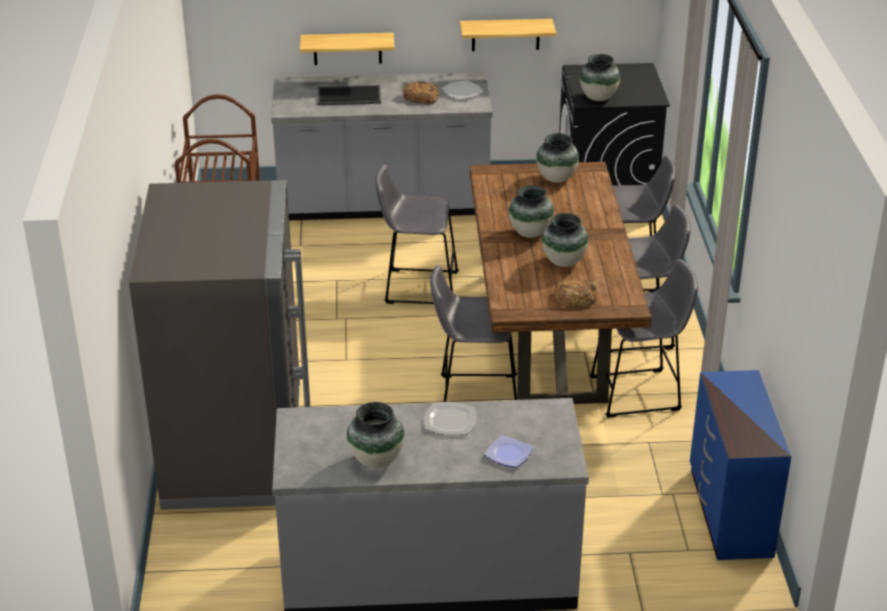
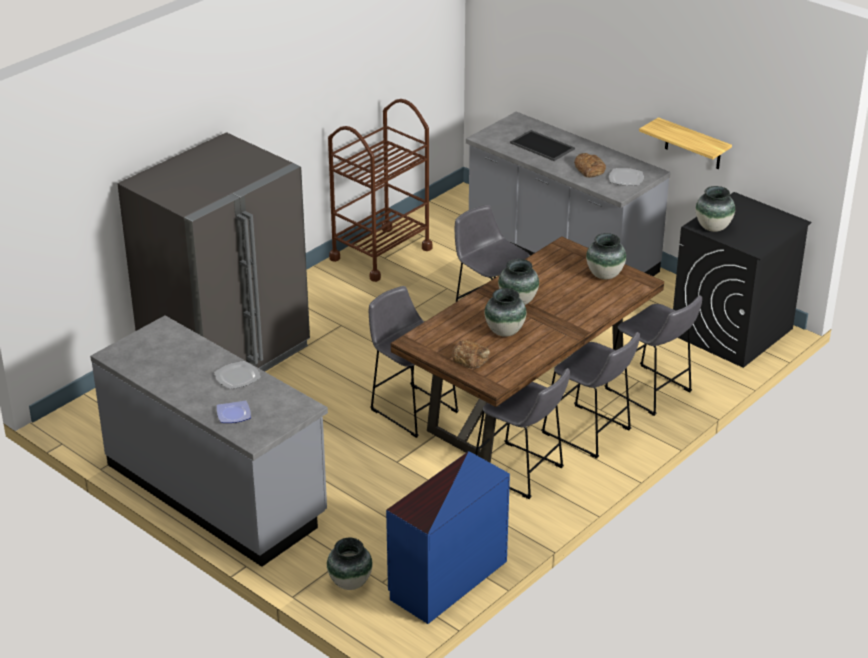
camera: 45 degrees right, 0 degrees up
(347, 48) = (572, 108): shelf -> none
(376, 460) = (162, 373): vase -> vase (350, 583)

